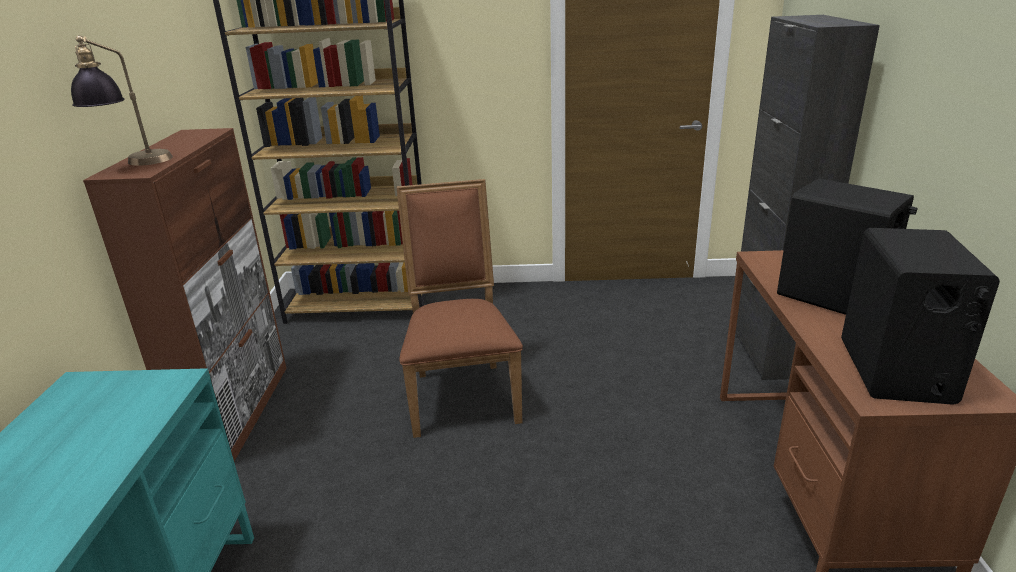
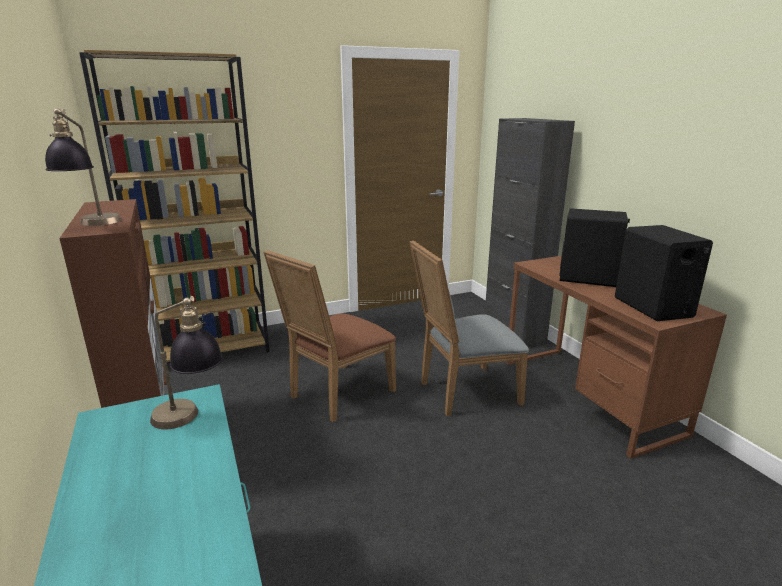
camera: 25 degrees left, 5 degrees down
(141, 406) = (190, 419): none -> table lamp
(462, 393) = (336, 394): brown chair -> brown chair turned 105 degrees counterclockwise
(625, 428) = (463, 392): none -> grey chair

